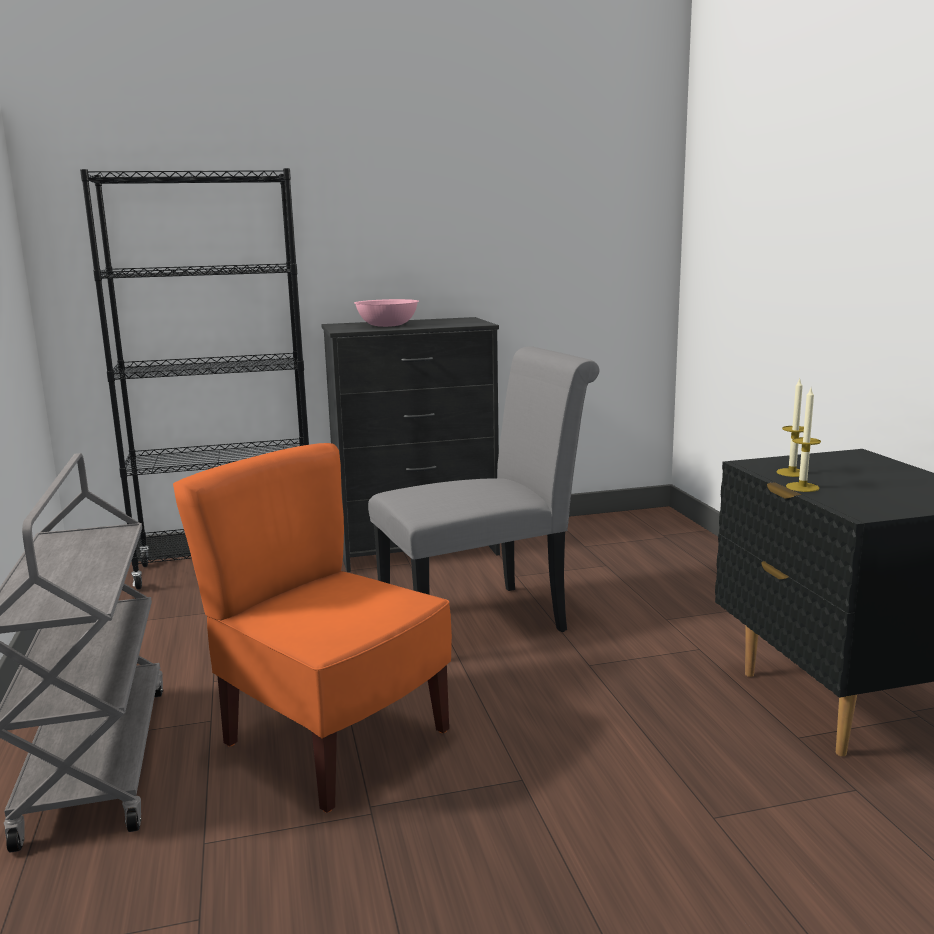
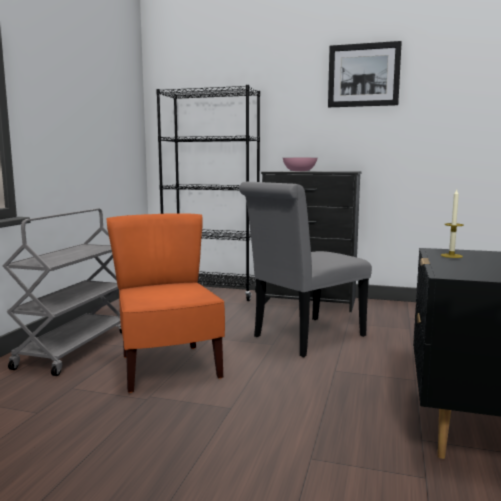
camera: 30 degrees right, 5 degrees down
(467, 152) = (363, 75): none -> picture
(484, 620) = (304, 338): grey chair -> grey chair turned 135 degrees clockwise
(802, 487) = (439, 261): candle -> none

